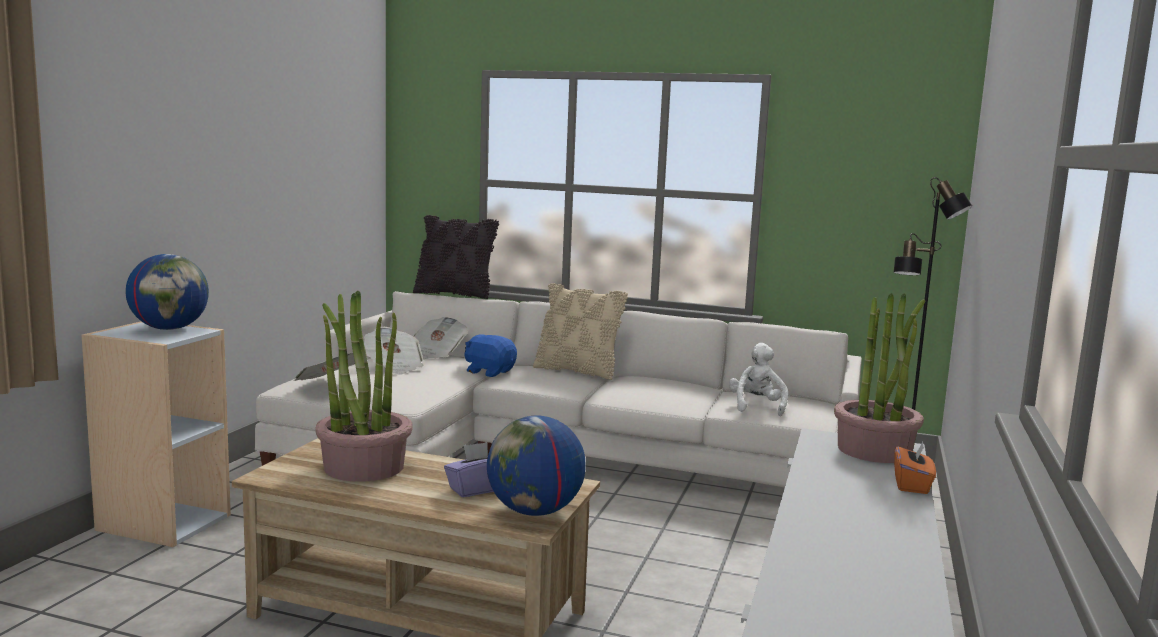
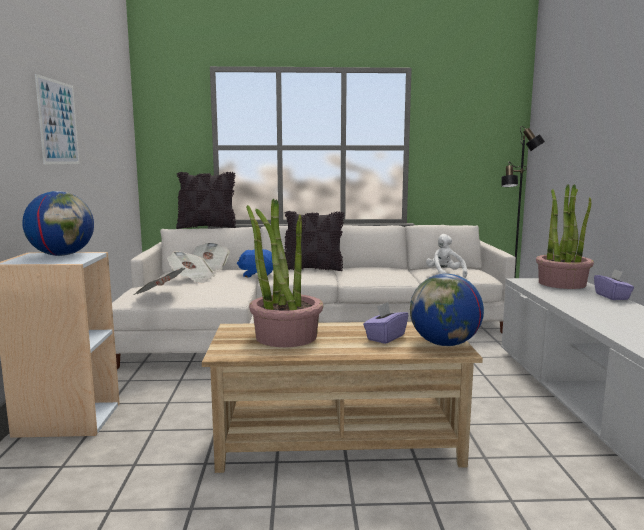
camera: 20 degrees left, 0 degrees up
(224, 161) = (58, 122): none -> picture
(577, 371) = (313, 269): beige pillow -> black pillow
(912, 485) = (612, 297): orange tissue box -> purple tissue box

